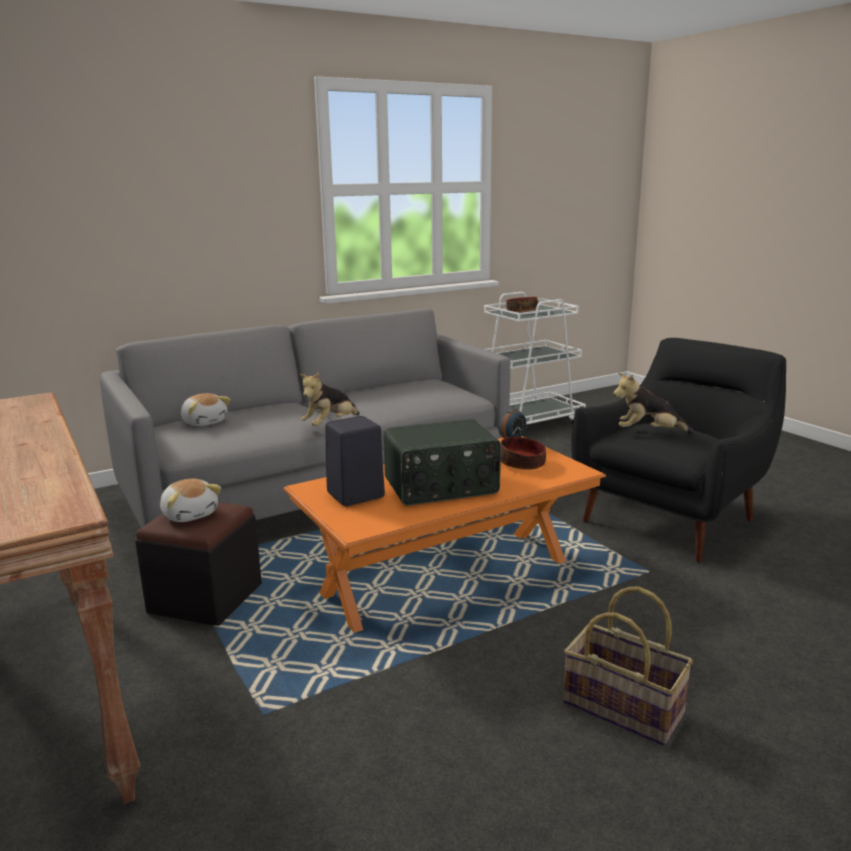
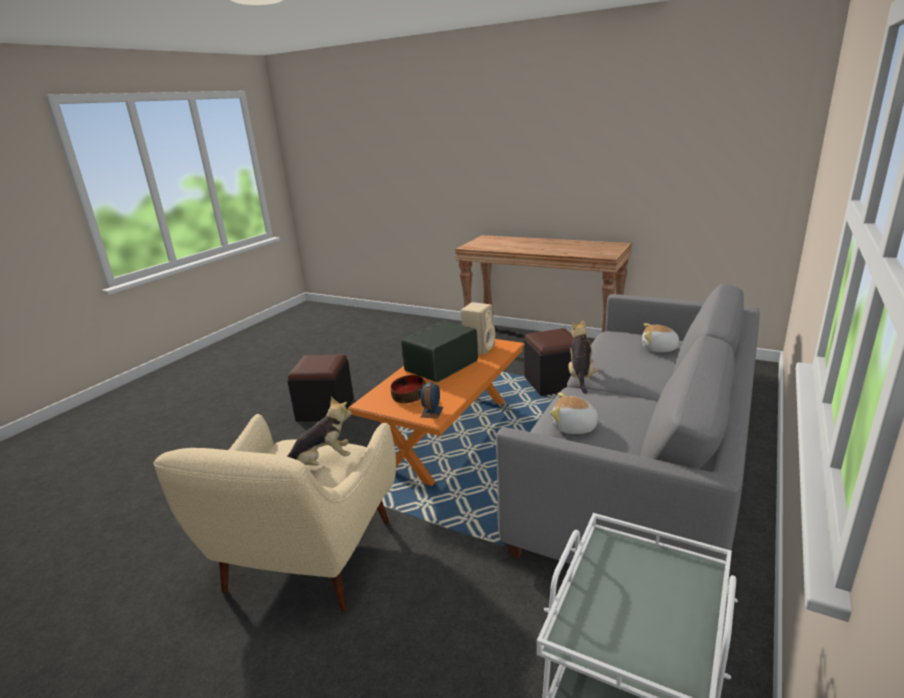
camera: 150 degrees right, 5 degrees up
(190, 514) = (555, 335): plush toy -> plush toy (574, 427)
(354, 496) = (479, 348): black speaker -> beige speaker
(522, 311) = (659, 598): bowl -> none
(624, 707) = (325, 409): basket -> black ottoman
(672, 518) = (306, 561): black armchair -> beige armchair

